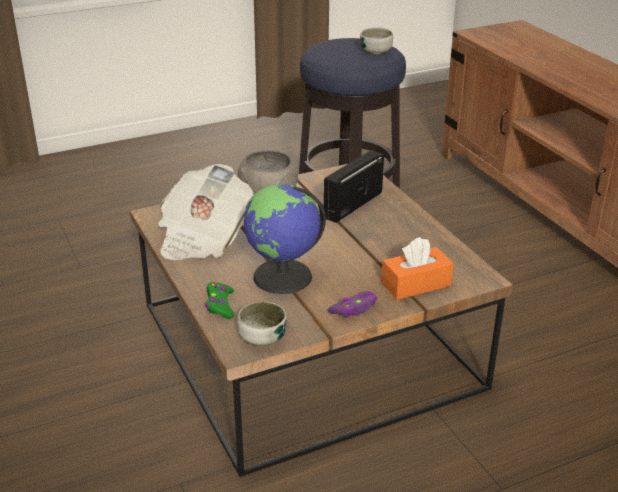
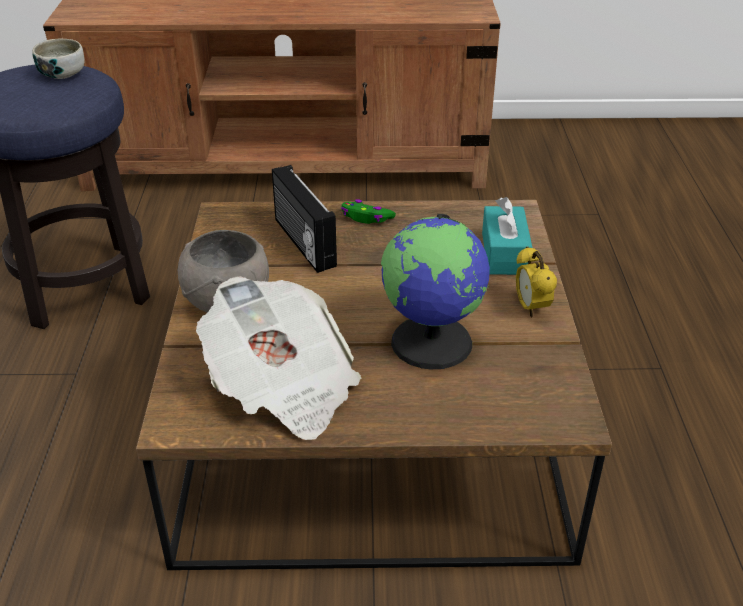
camera: 65 degrees left, 5 degrees up
(220, 305) = (467, 413): green game controller -> green game controller (366, 218)
(262, 337) = (557, 395): bowl -> none
(354, 309) = (531, 308): purple game controller -> alarm clock
(416, 284) = (504, 253): orange tissue box -> turquoise tissue box

